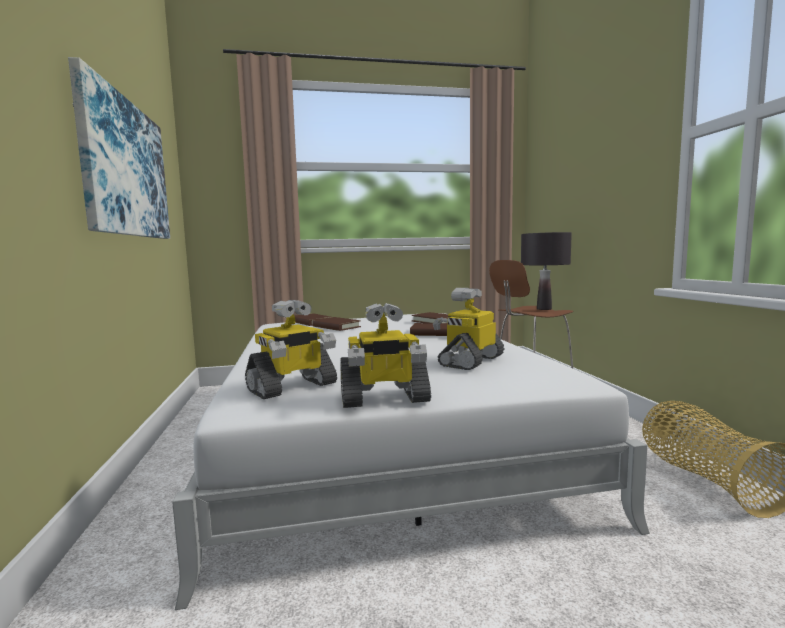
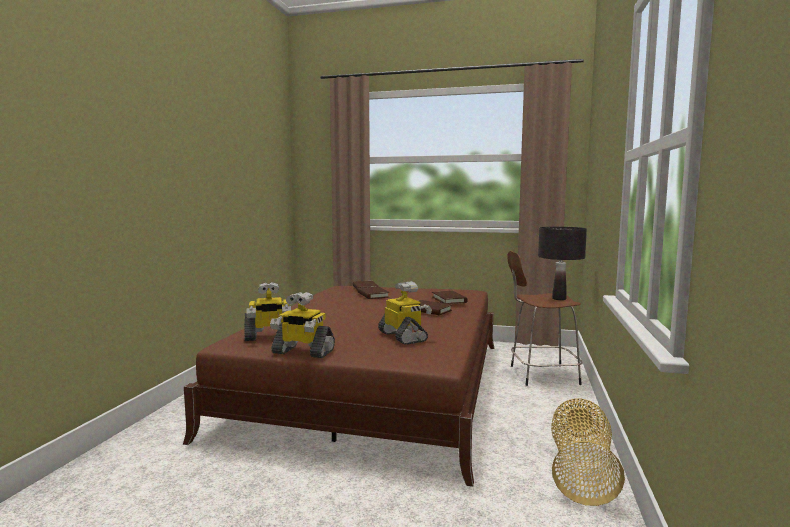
camera: 25 degrees right, 0 degrees up
(125, 169) = (230, 181): picture -> none
(381, 436) = (376, 384): white bed -> brown bed
(470, 361) = (403, 337): toy robot -> toy robot turned 90 degrees clockwise

